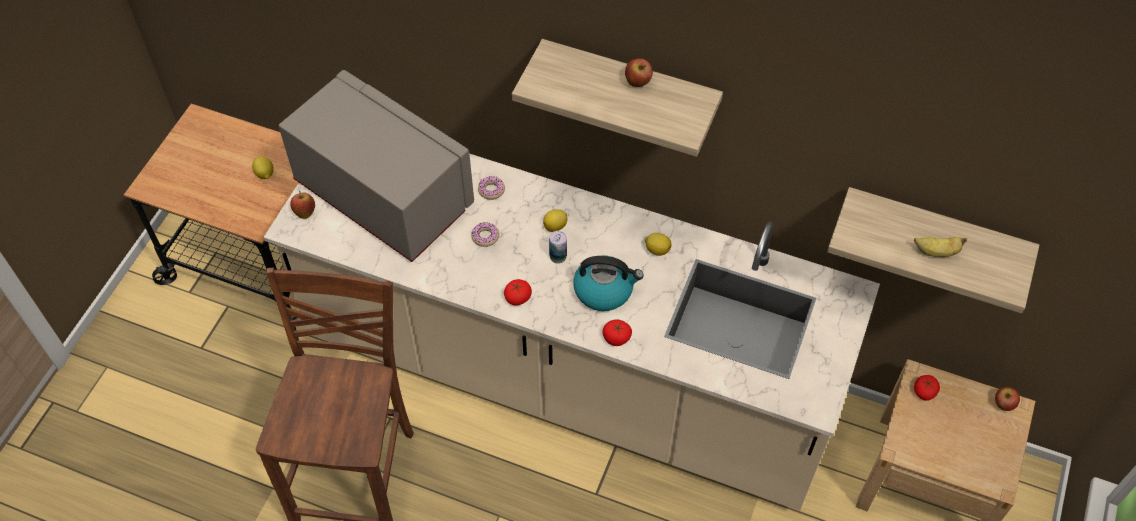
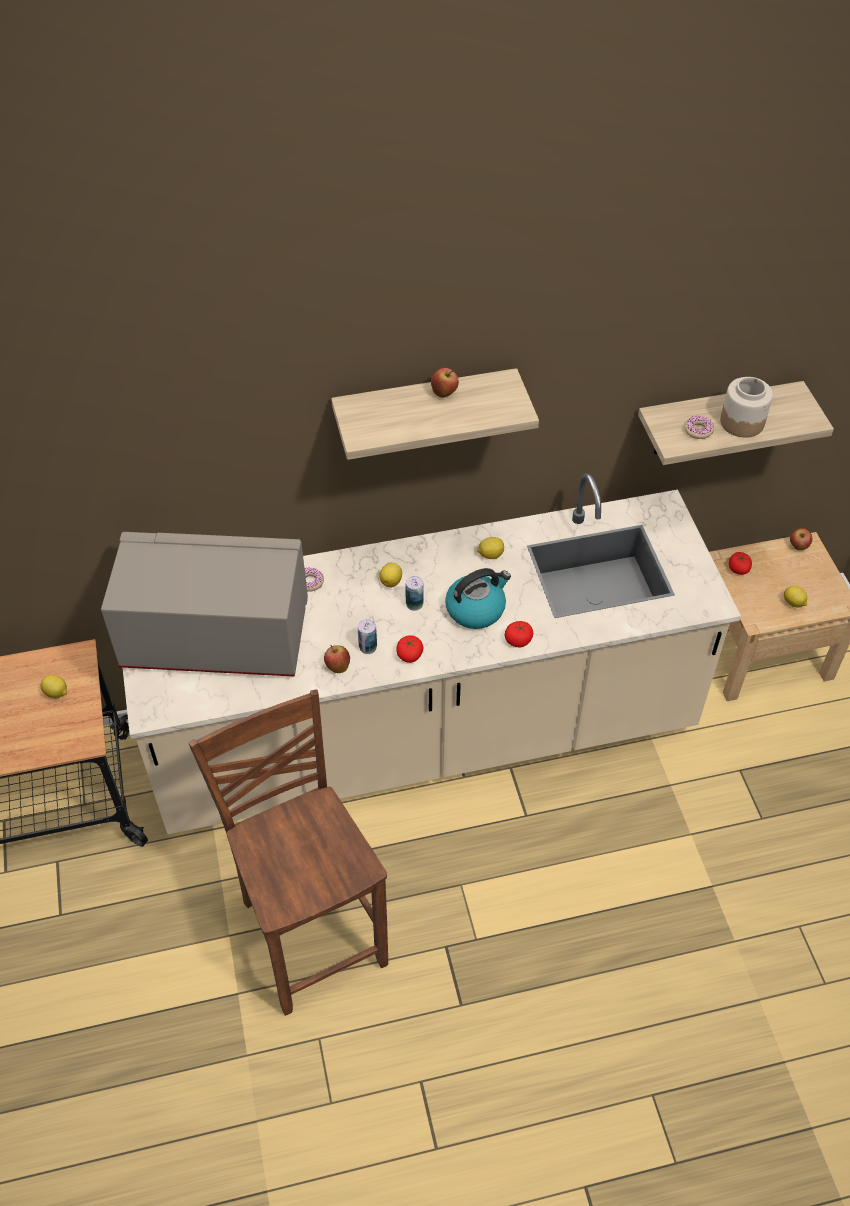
camera: 35 degrees left, 5 degrees down
(305, 212) = (152, 691): apple -> apple (337, 666)
(485, 236) = (338, 622): donut -> donut (698, 430)
(490, 271) = (368, 647): none -> can
(936, 252) = (742, 422): banana -> jar
(950, 454) = (793, 603): none -> lemon

